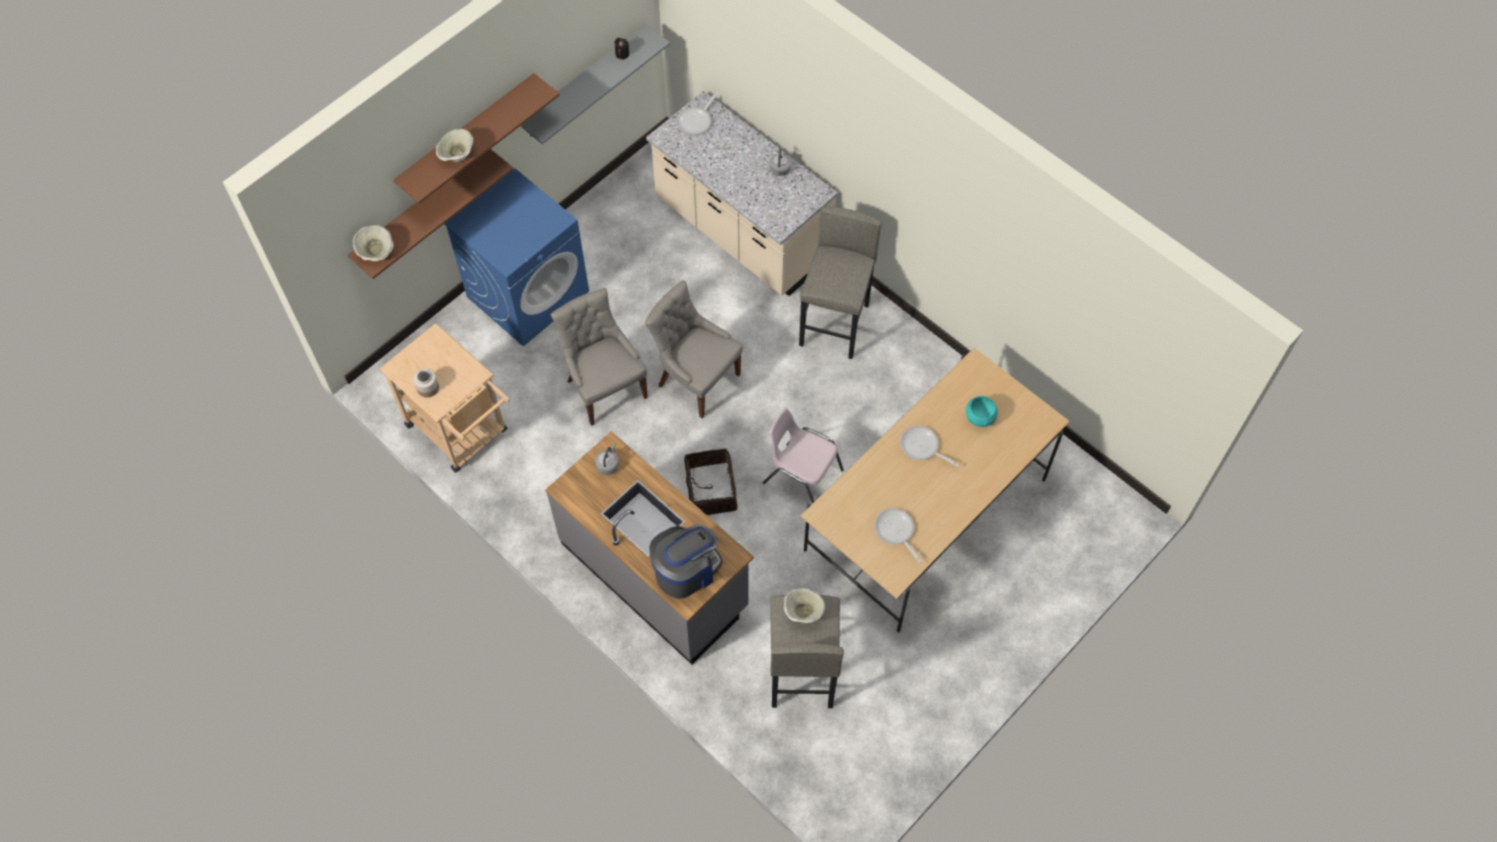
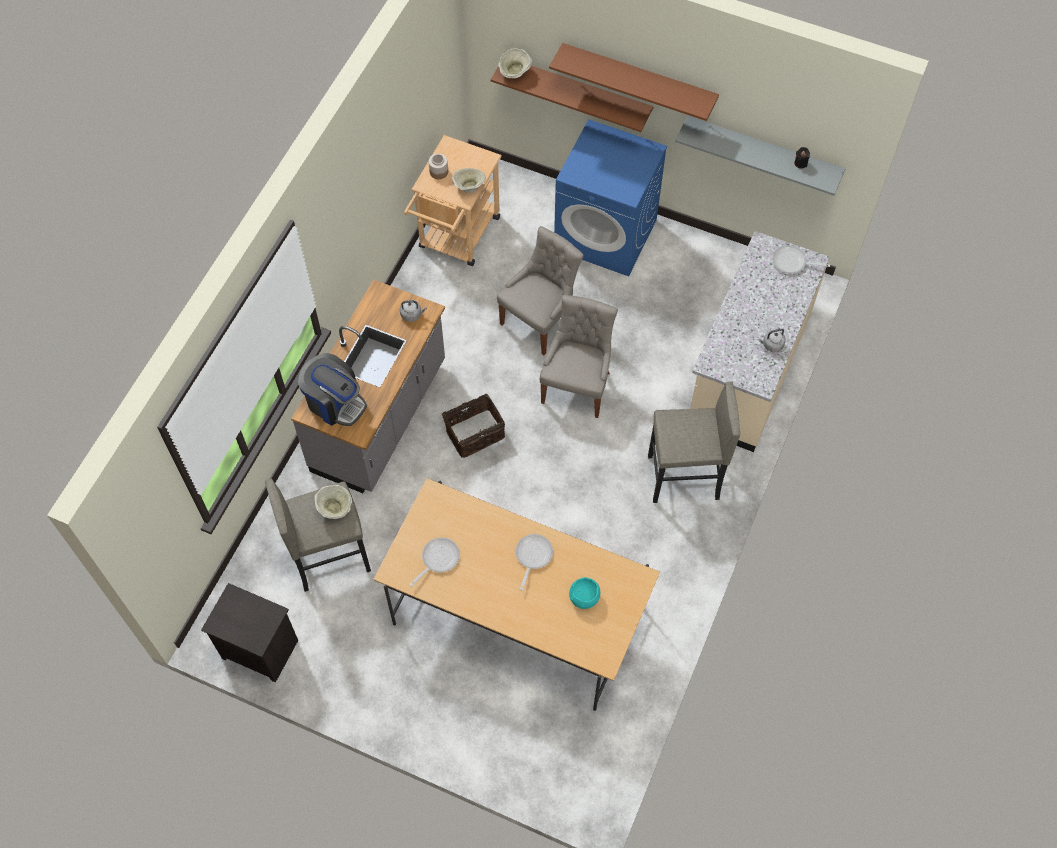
camera: 70 degrees right, 0 degrees up
(457, 155) = (606, 74): beige bowl -> beige bowl (469, 187)
(801, 476) = (515, 499): pink chair -> none
(883, 772) = (258, 650): none -> black nightstand

